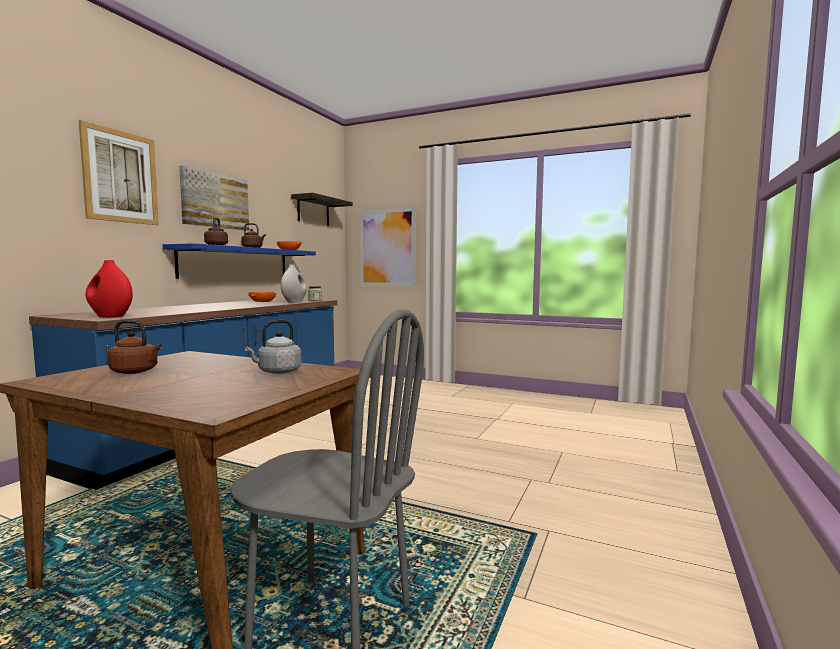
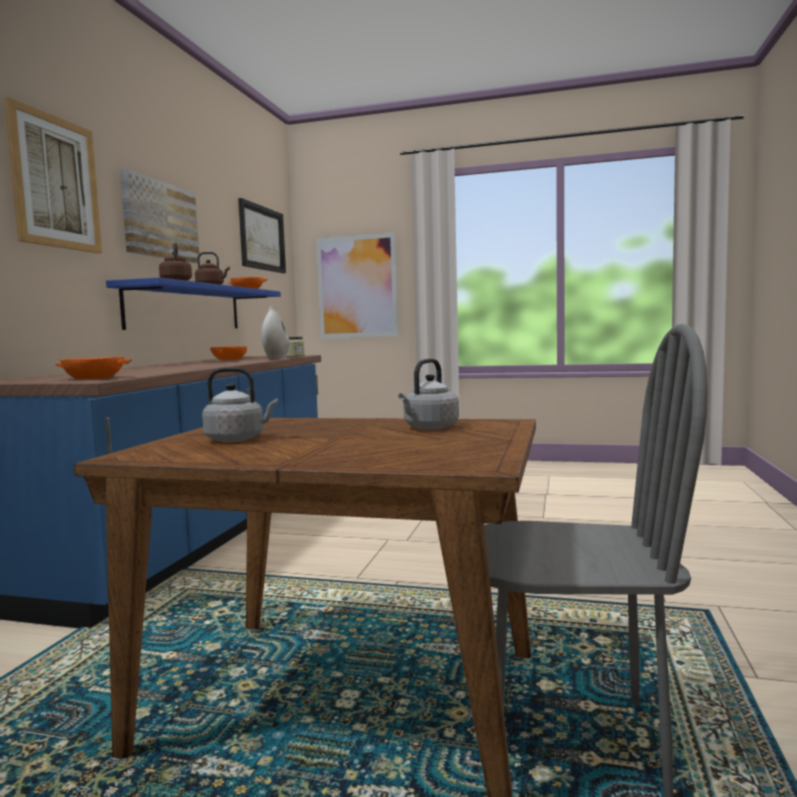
camera: 10 degrees left, 0 degrees up
(110, 316) = (93, 378): red vase -> orange bowl
(136, 372) = (238, 439): brown kettle -> grey kettle
(313, 211) = (262, 238): shelf -> picture

